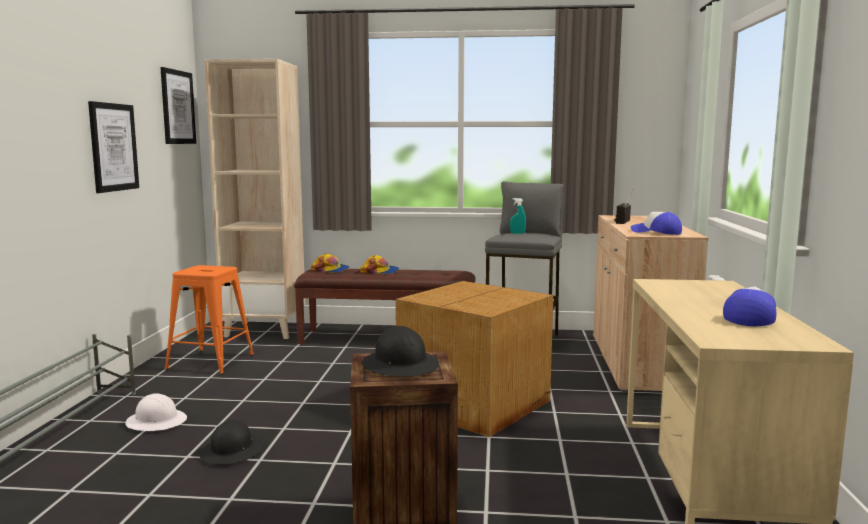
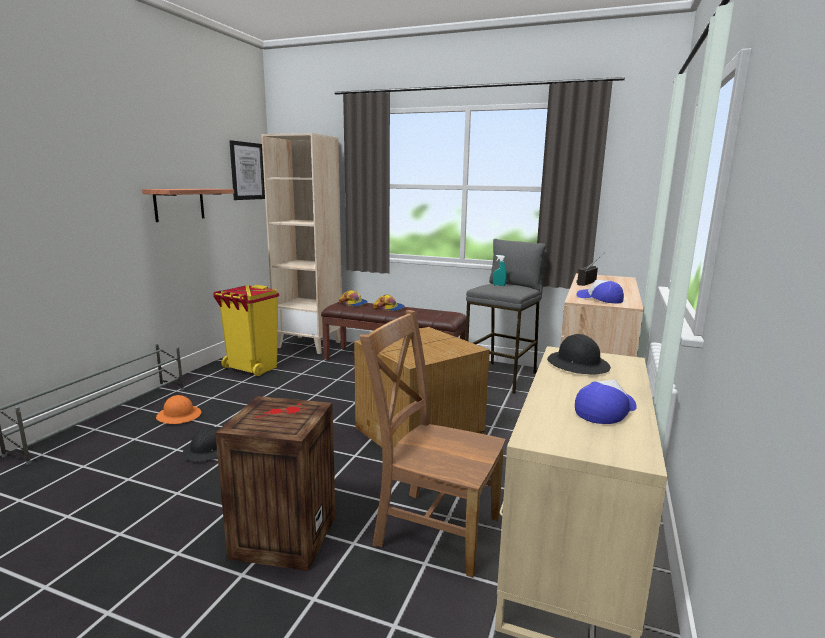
camera: 15 degrees right, 5 degrees up
(113, 147) = (179, 204): picture -> shelf
(156, 422) = (179, 416): white hard hat -> orange hard hat
(210, 362) = (252, 368): orange stool -> yellow trash can
(400, 366) = (278, 415): black hard hat -> black hard hat (578, 365)
(559, 486) = (433, 528): none -> brown chair

